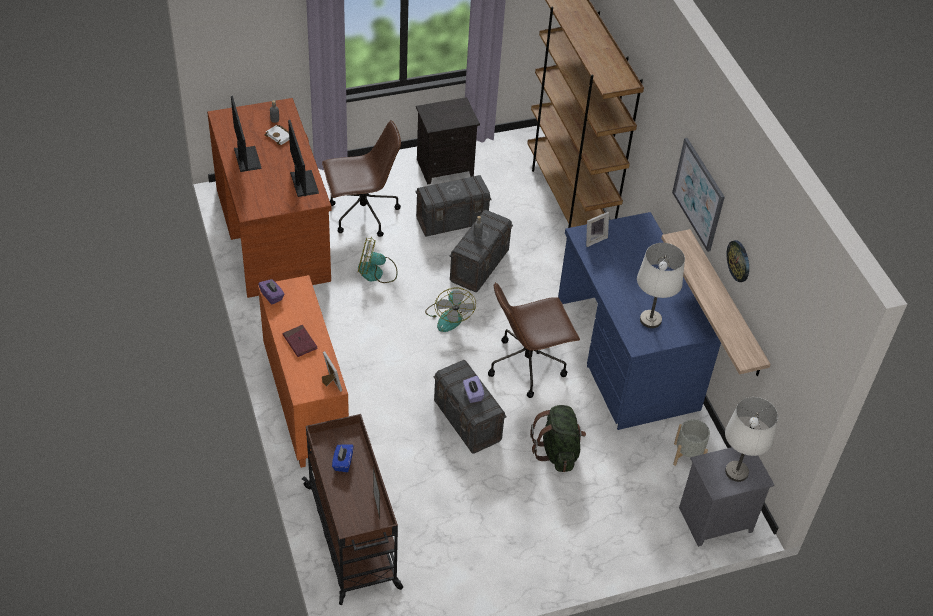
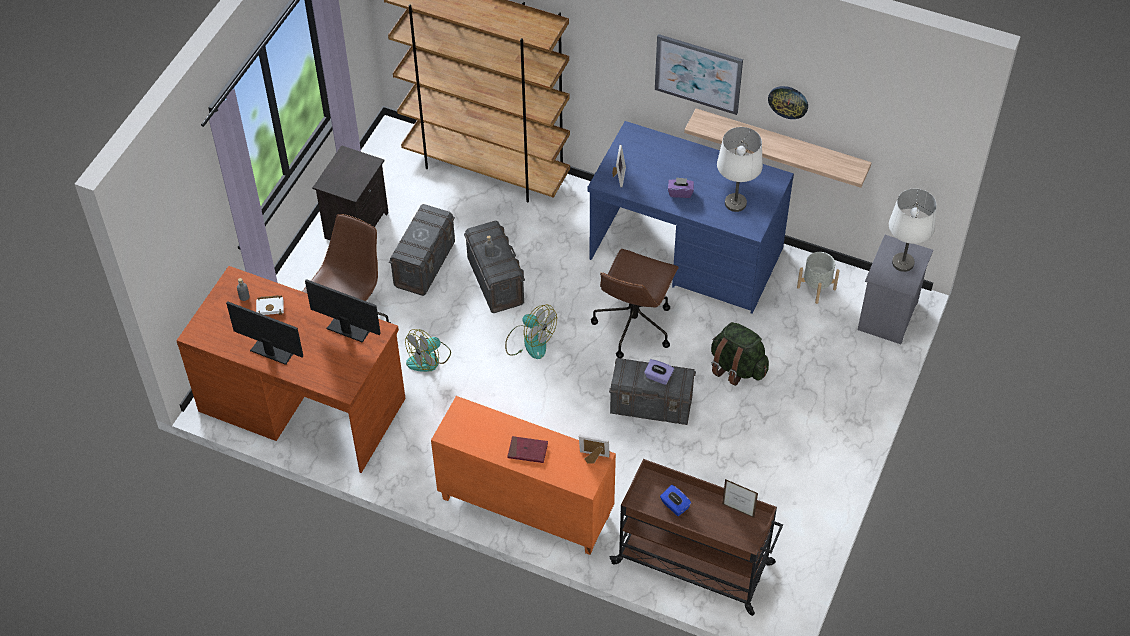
camera: 45 degrees left, 5 degrees up
(272, 296) = (455, 438): purple tissue box -> purple tissue box (680, 192)

